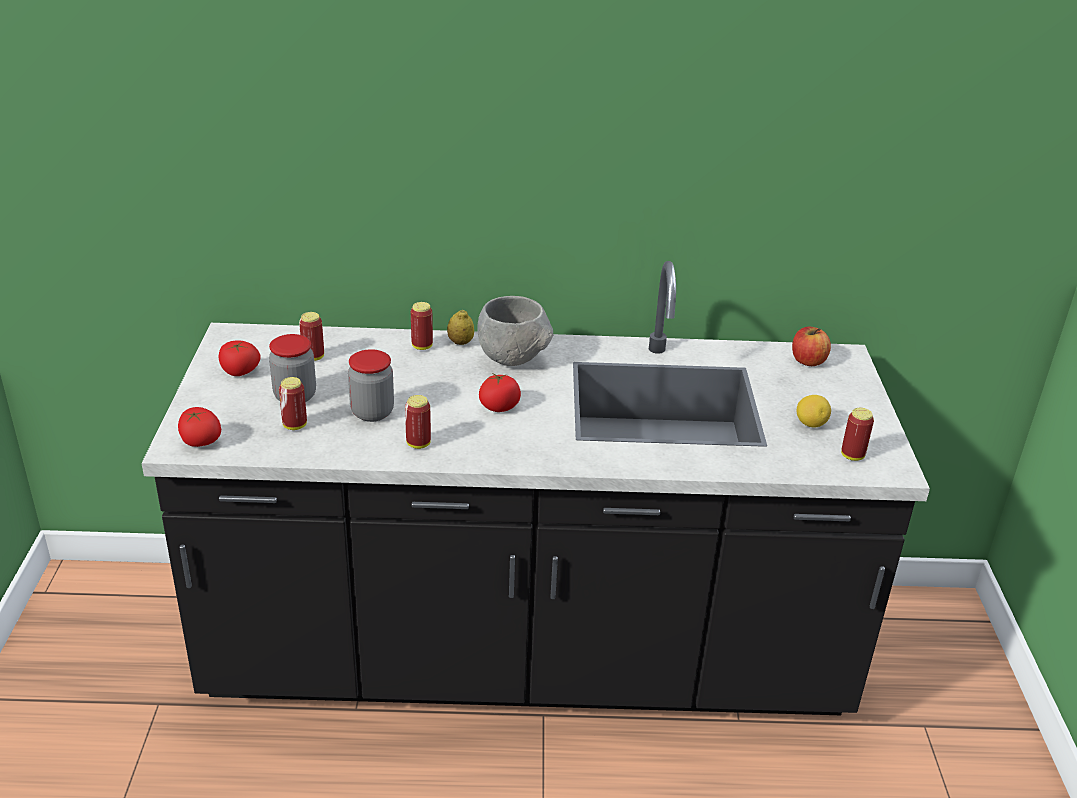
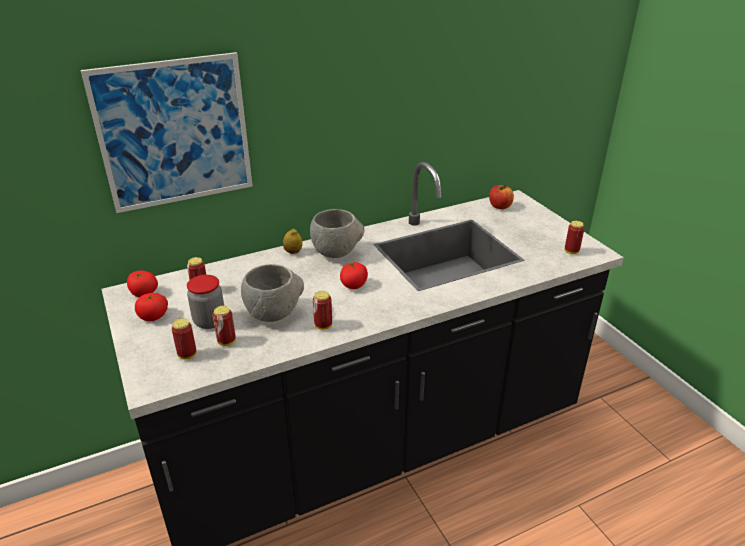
camera: 25 degrees left, 0 degrees up
(200, 442) = (164, 377): tomato -> tomato (144, 293)
(327, 148) = (174, 133): none -> picture
(372, 412) = (274, 315): jar -> grey bowl
(422, 346) = (270, 261): can -> can (187, 355)
(810, 424) = (534, 241): lemon -> none

